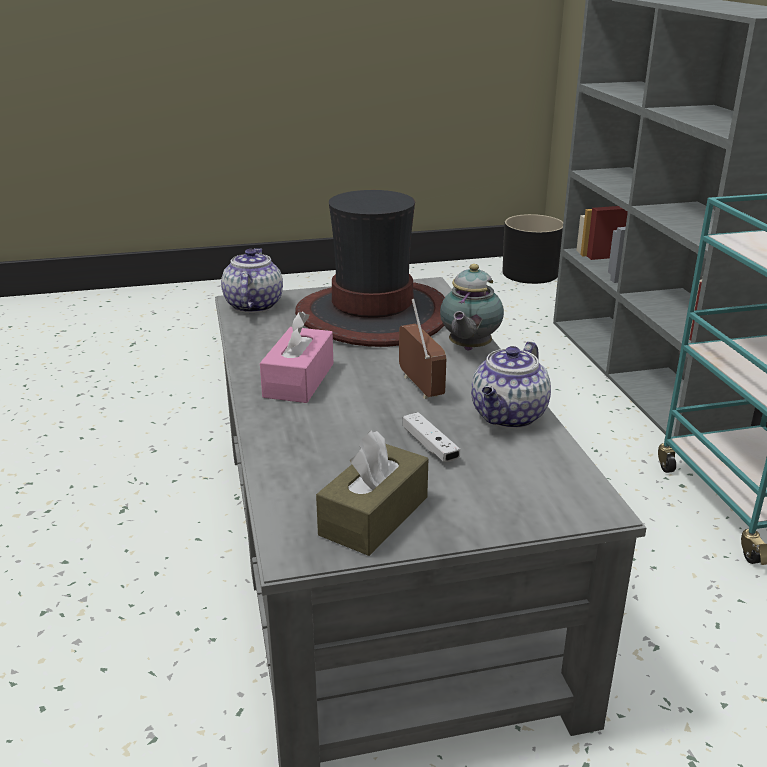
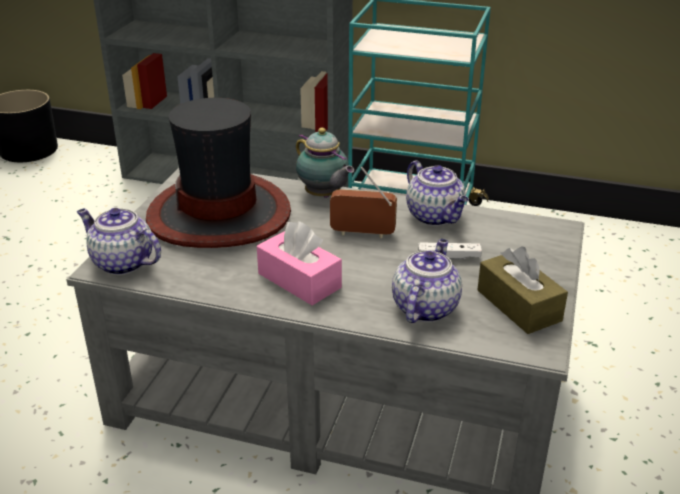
camera: 60 degrees left, 5 degrees up
(314, 456) = (425, 307): none -> teapot

